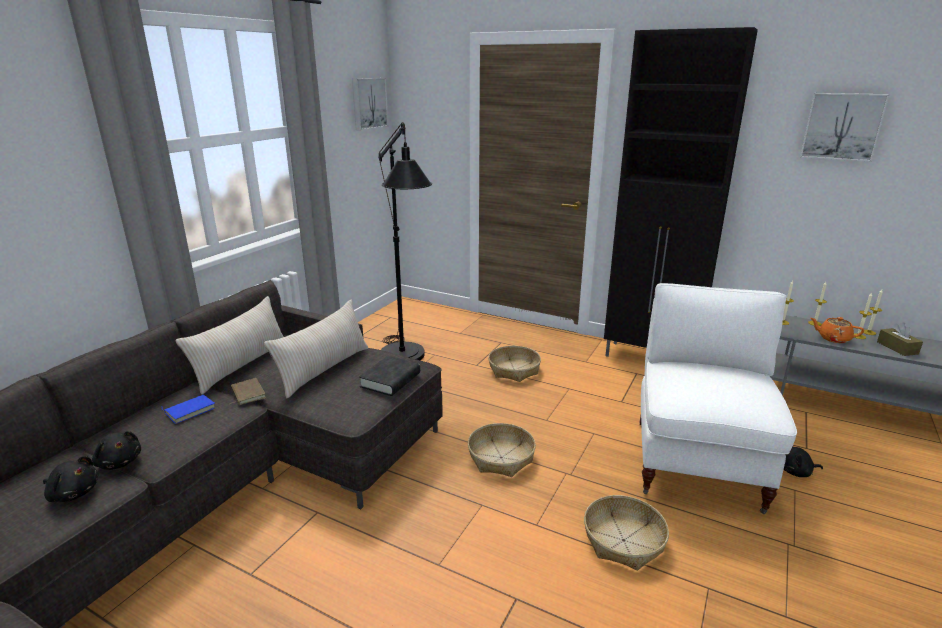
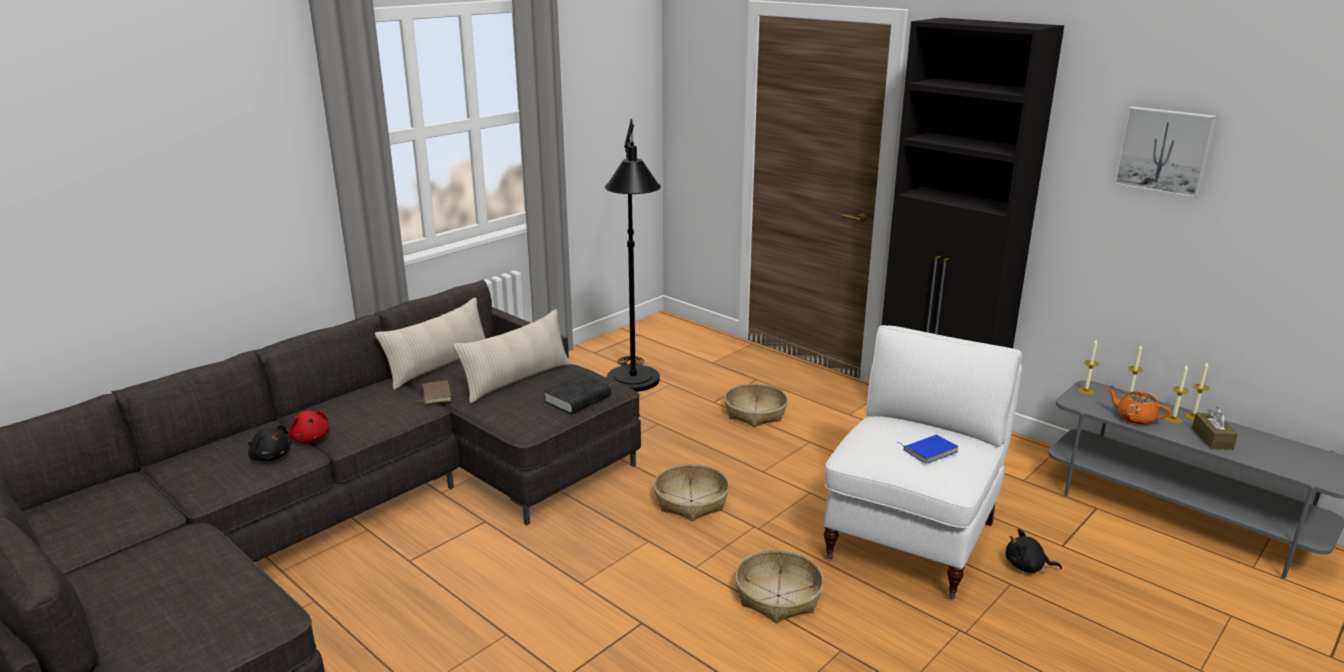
camera: 15 degrees right, 0 degrees up
(119, 462) = (310, 438): black plush toy -> red plush toy
(190, 410) = (379, 402): blue book -> blue book (929, 450)
(368, 103) = (628, 77): picture -> none

